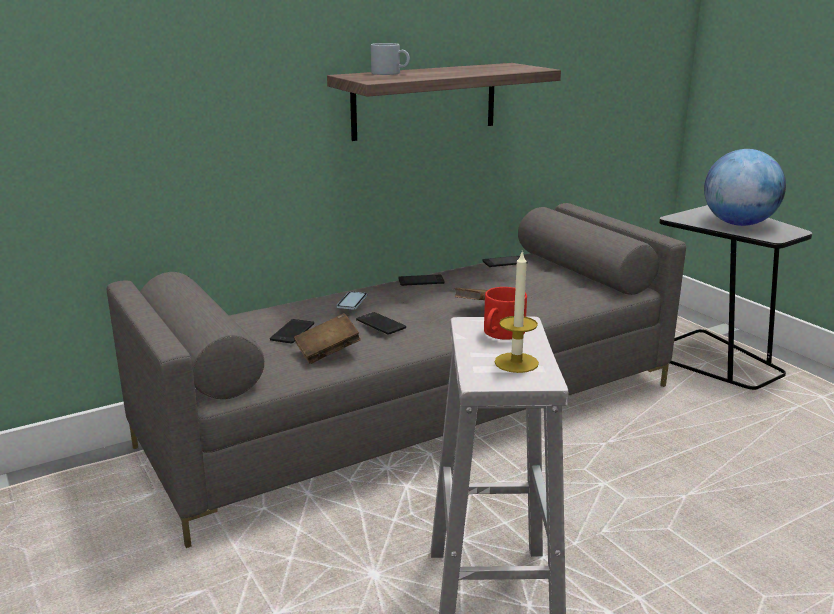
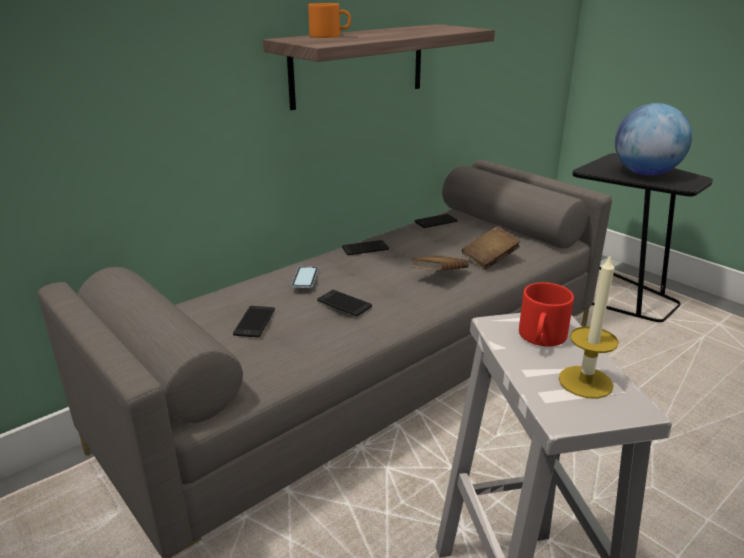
camera: 10 degrees left, 5 degrees up
(327, 352) = (301, 345): brown book -> brown book (490, 259)
(390, 73) = (330, 36): grey mug -> orange mug

